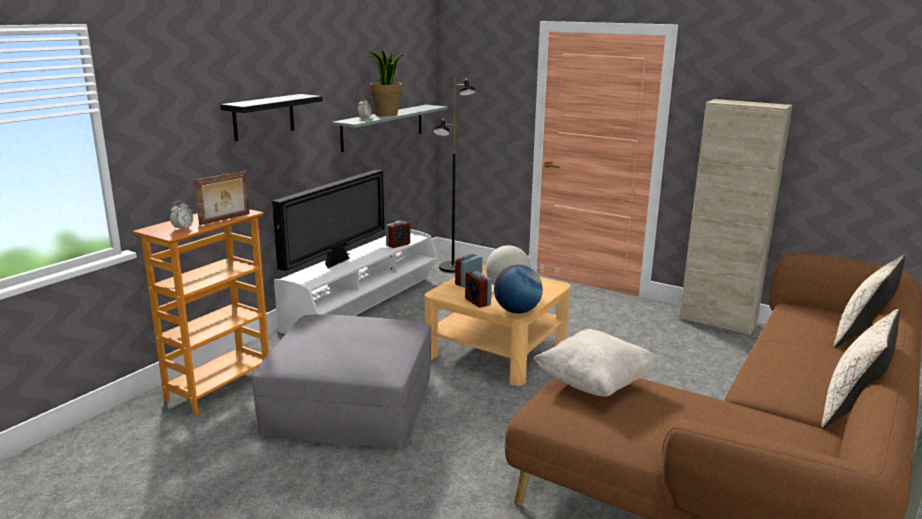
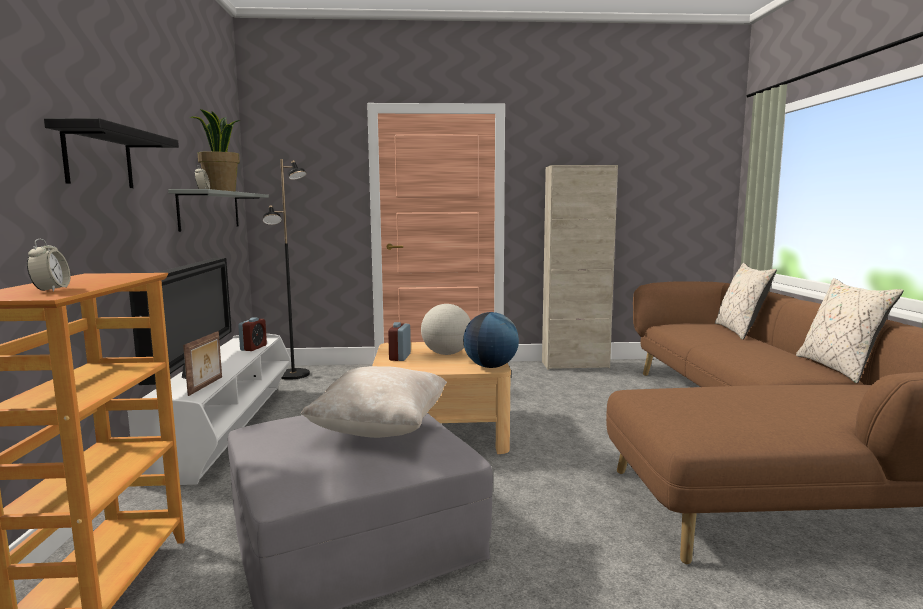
camera: 35 degrees left, 10 degrees down
(225, 219) = (117, 280): picture frame -> picture frame (206, 386)
(477, 302) = (439, 368): alarm clock -> none
(594, 383) = (676, 398): beige pillow -> beige pillow (380, 429)

